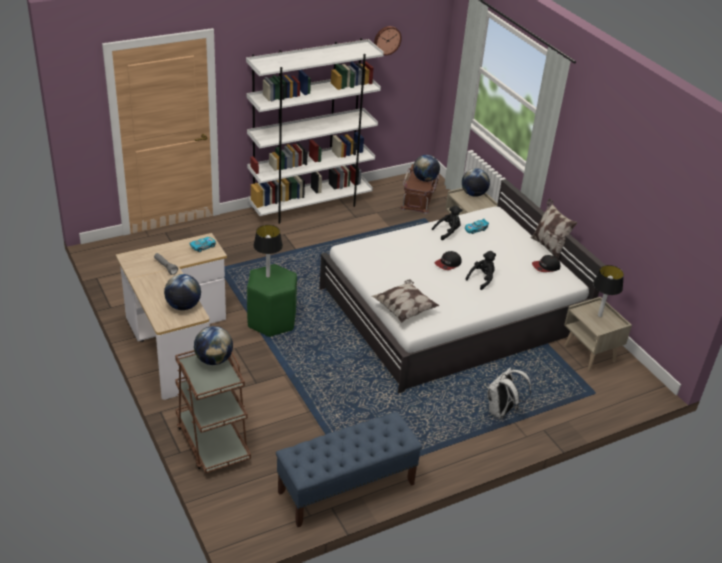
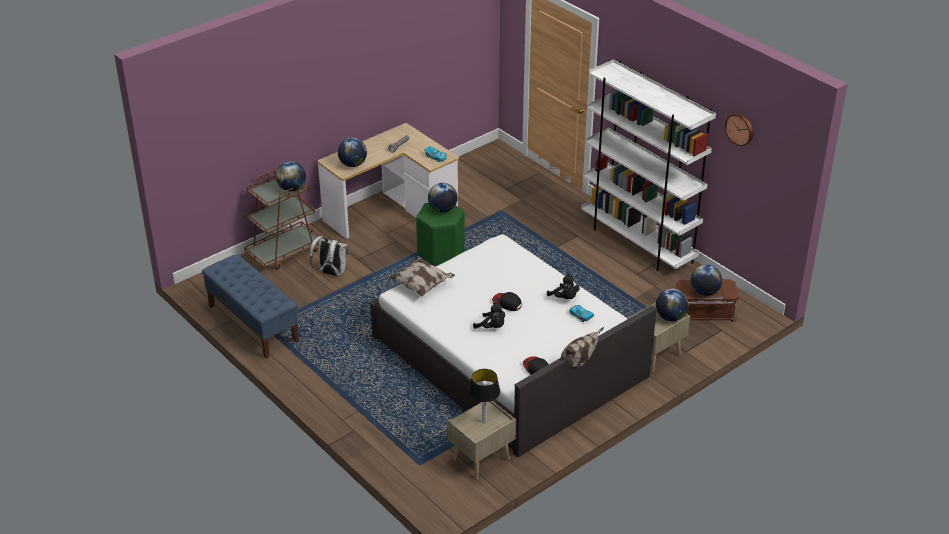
camera: 80 degrees right, 0 degrees up
(268, 276) = (442, 209): table lamp -> globe
(501, 412) = (370, 401): white backpack -> white backpack (331, 273)

